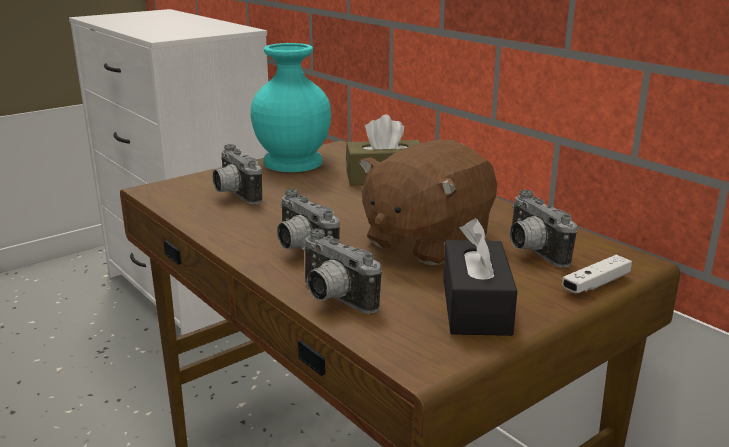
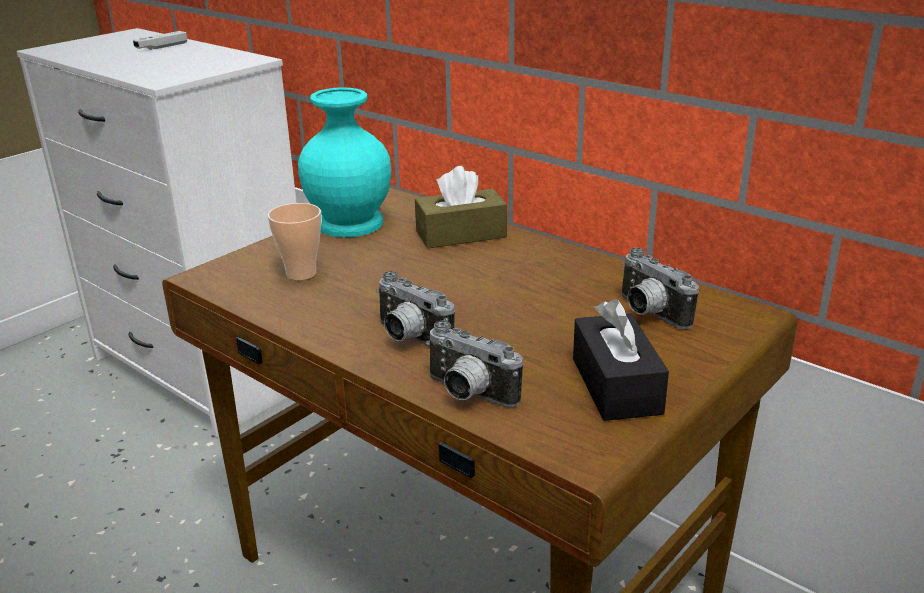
camera: 10 degrees left, 5 degrees up
(233, 194) = (301, 274): camera -> cup
(425, 241) = (536, 313): brown plush toy -> none
(596, 284) = (724, 345): white game controller -> white game controller (161, 47)

